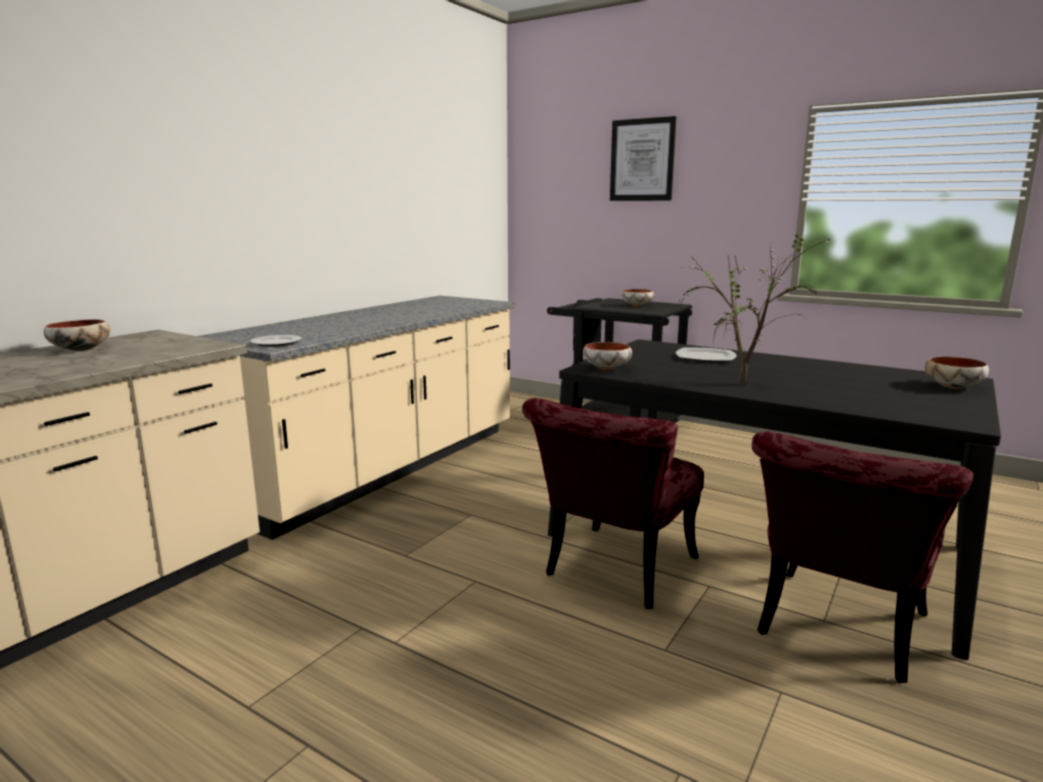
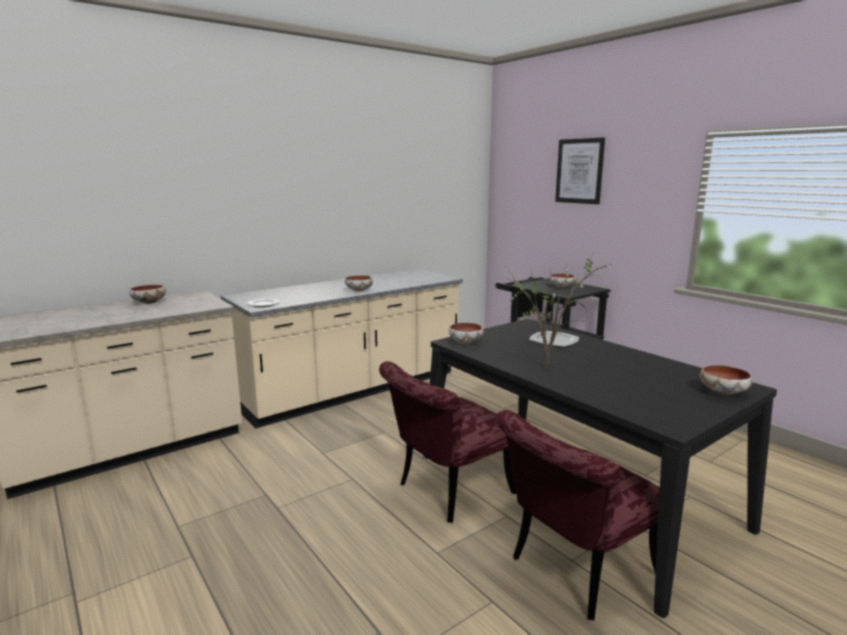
camera: 20 degrees right, 0 degrees up
(397, 320) = (359, 290): none -> bowl

